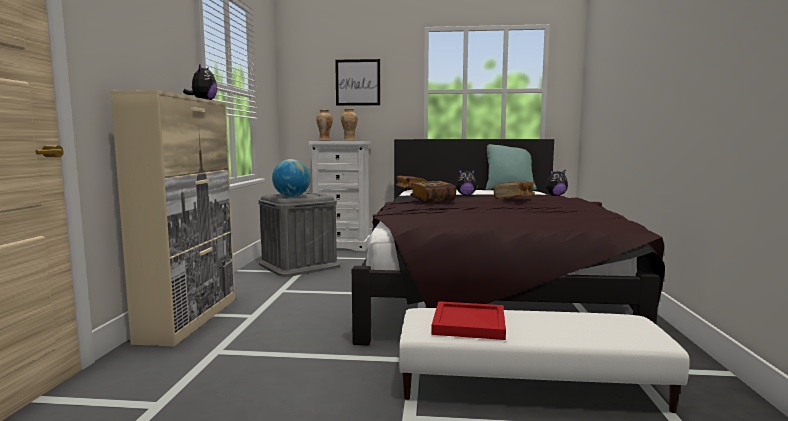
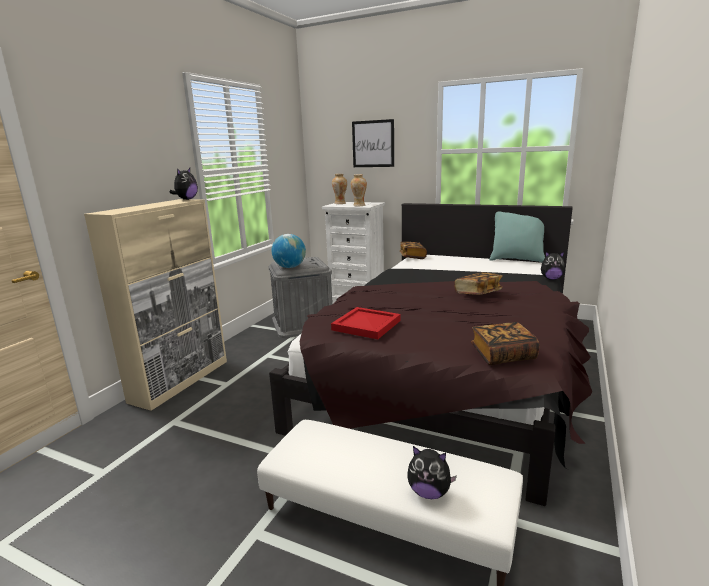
camera: 20 degrees right, 10 degrees up
(432, 201) = (391, 291): book -> book (502, 355)
(466, 195) = (453, 272): plush toy -> plush toy (429, 492)
(468, 323) = (330, 453): red tray -> red tray (366, 325)

